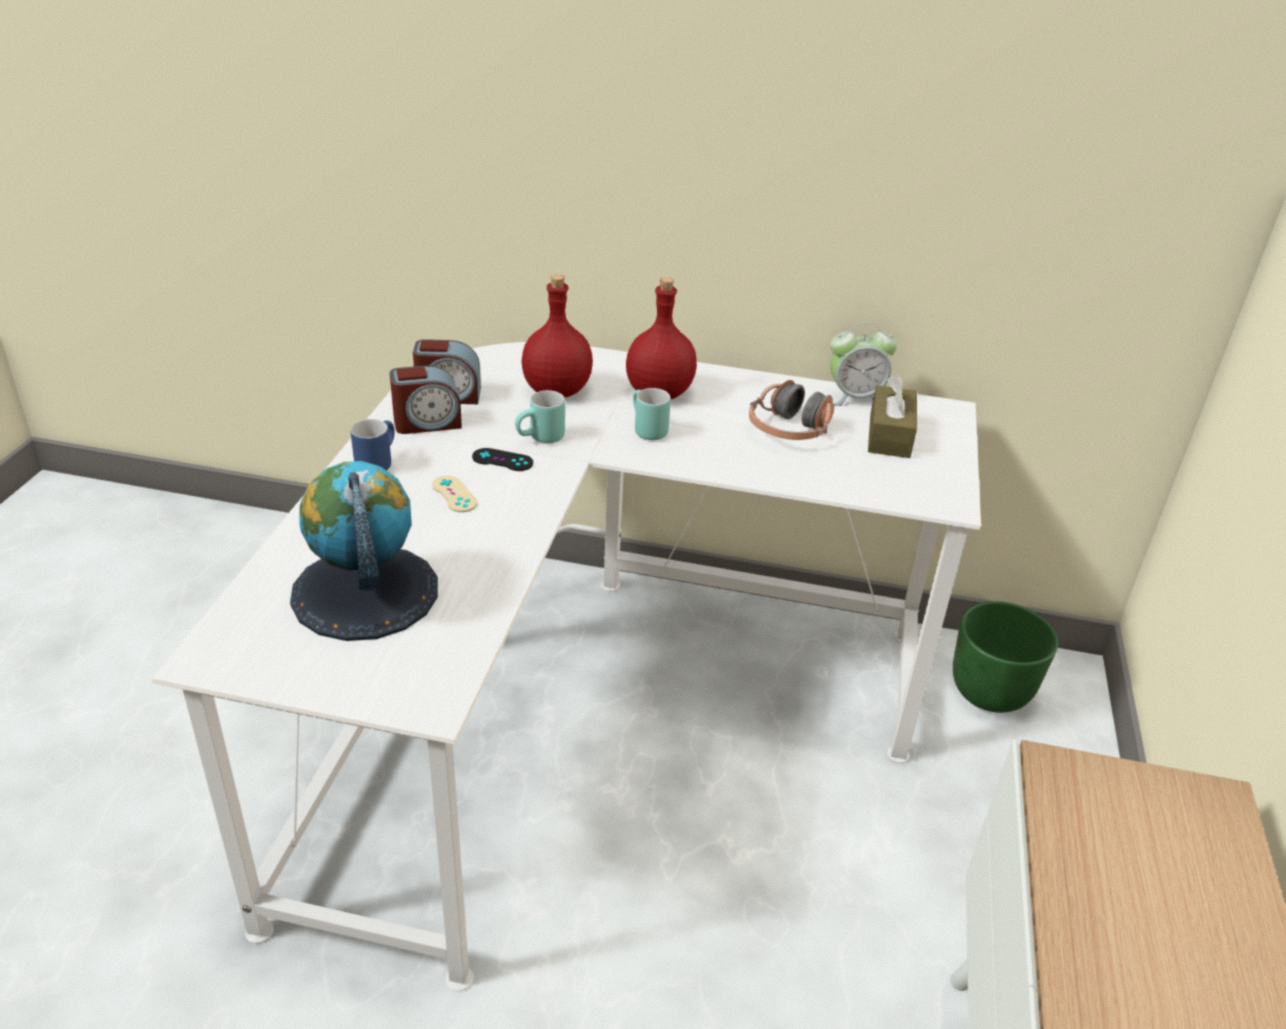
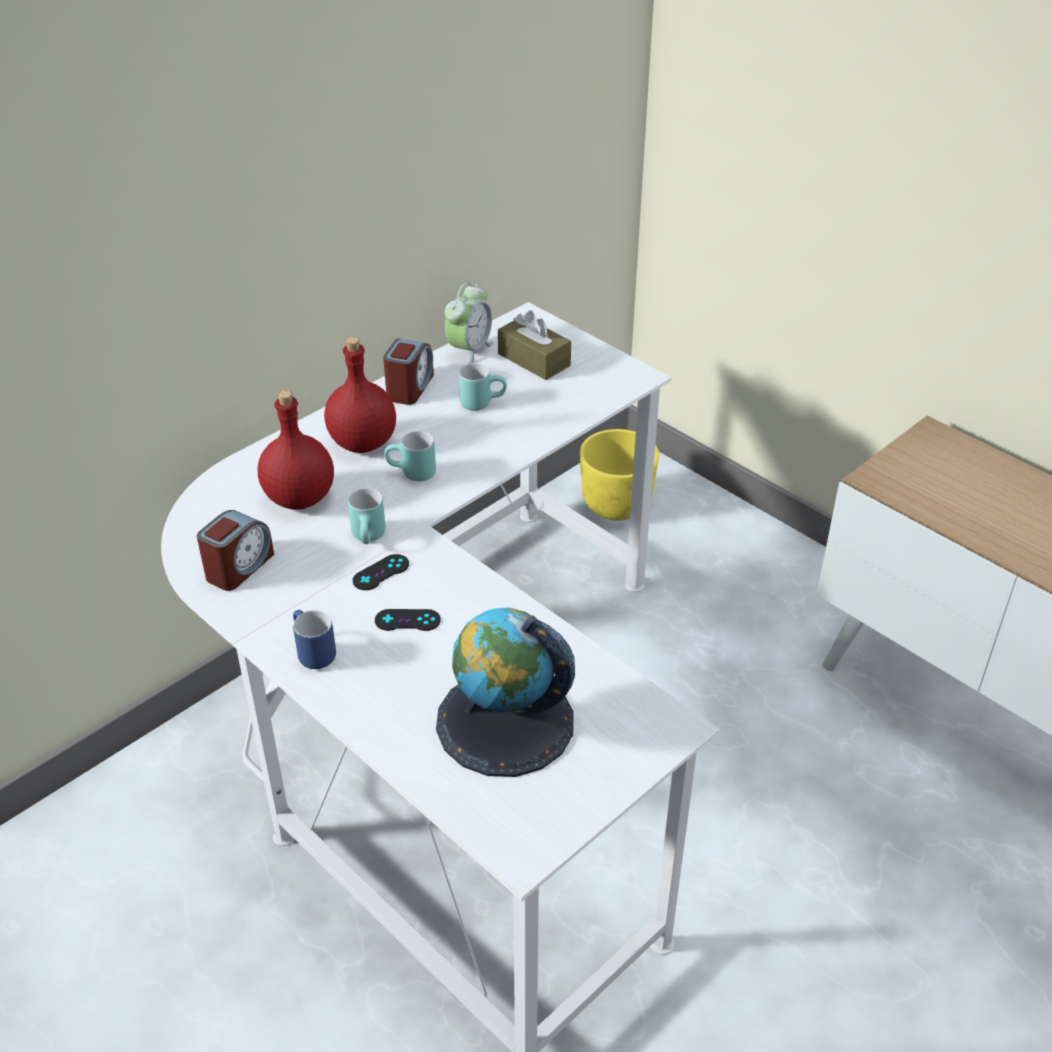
camera: 55 degrees left, 5 degrees up
(427, 423) = (274, 597): alarm clock -> alarm clock (409, 388)
(454, 494) = (407, 620): beige game controller -> black game controller
(789, 430) = (482, 402): headphones -> turquoise mug
(990, 694) = (617, 507): green planter -> yellow planter

